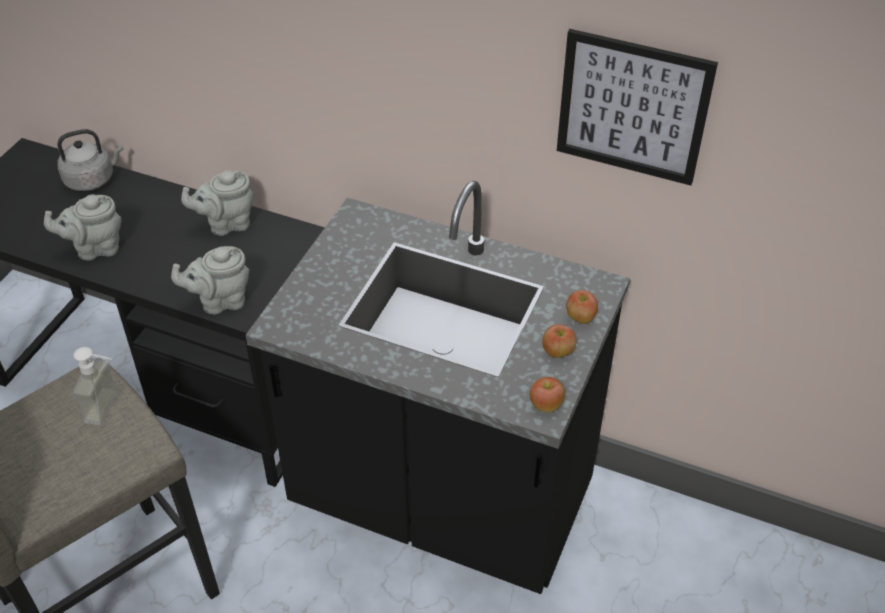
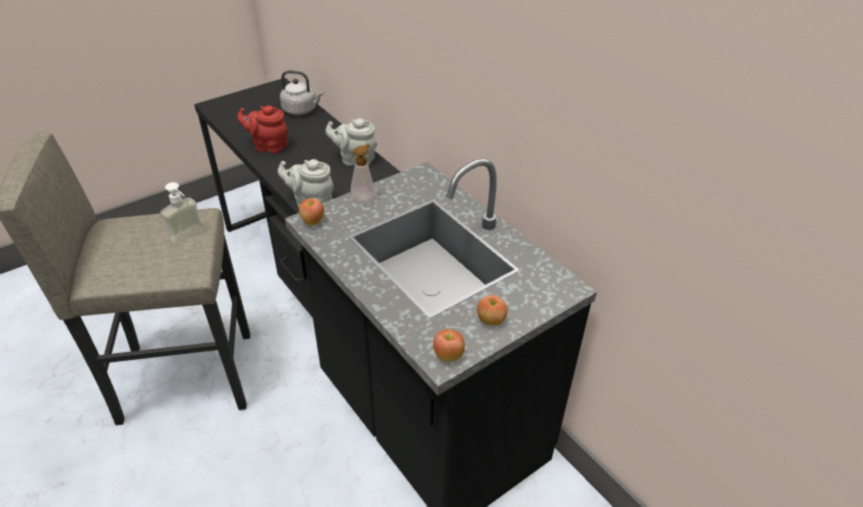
camera: 30 degrees right, 5 degrees down
(95, 248) = (268, 146): grey teapot -> red teapot
(320, 275) = (365, 200): none -> soap dispenser
(580, 318) = (530, 304): apple -> apple (312, 222)
(632, 107) = (622, 124): picture -> none

